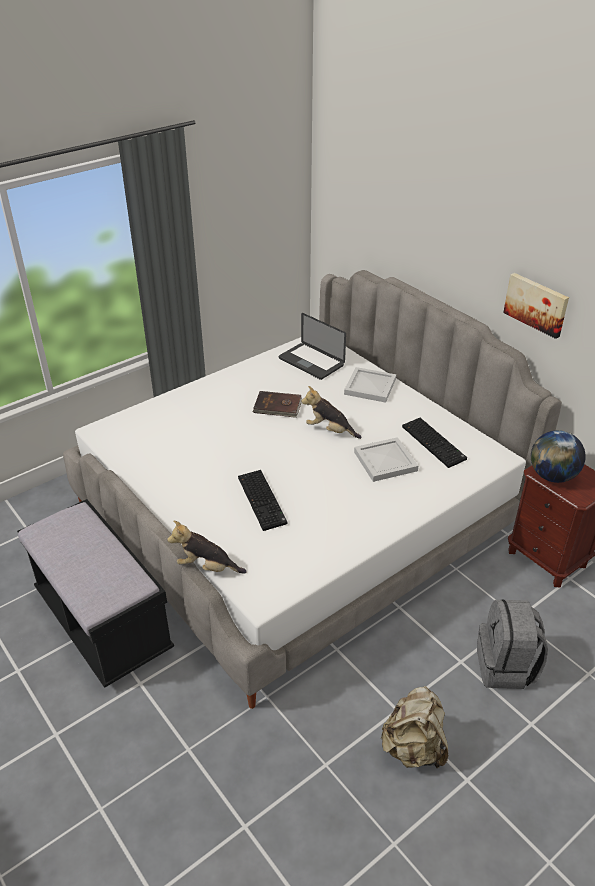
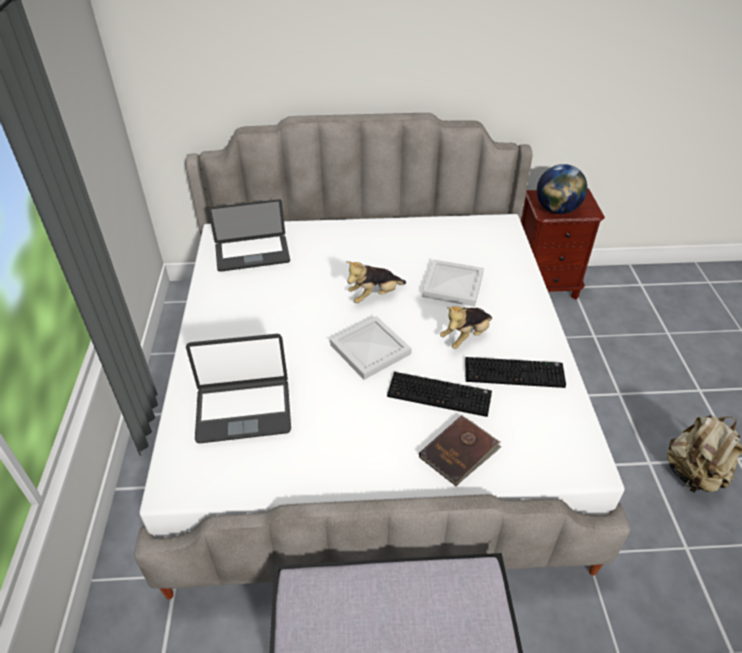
camera: 55 degrees left, 5 degrees up
(173, 427) = (243, 410): none -> laptop
(207, 567) = (512, 490): plush toy -> plush toy (466, 337)
(278, 406) = (299, 311): brown book -> brown book (460, 452)
(371, 386) = (335, 238): white tray -> white tray (370, 348)
(435, 443) = (454, 245): keyboard -> keyboard (515, 372)
(505, 667) = (639, 371): grey backpack -> none
(536, 304) = (481, 65): picture -> none

